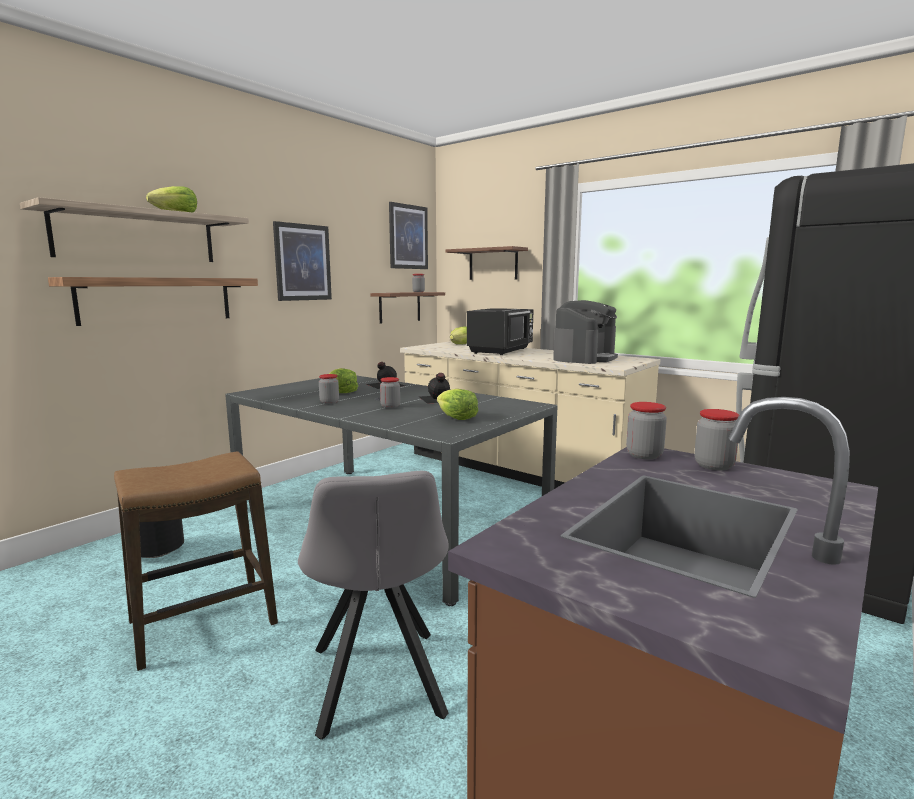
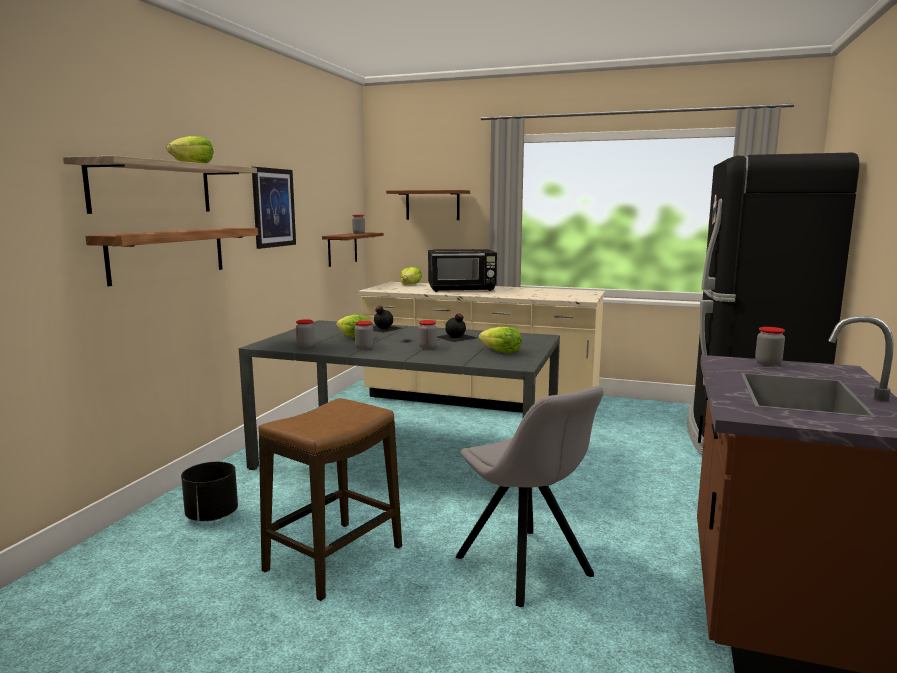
camera: 20 degrees left, 0 degrees up
(408, 237) = (346, 177): picture -> none
(501, 351) = (462, 289): black microwave -> black microwave turned 75 degrees clockwise
(584, 358) = (546, 293): coffee machine -> none
(644, 455) = (721, 361): jar -> jar (305, 346)

